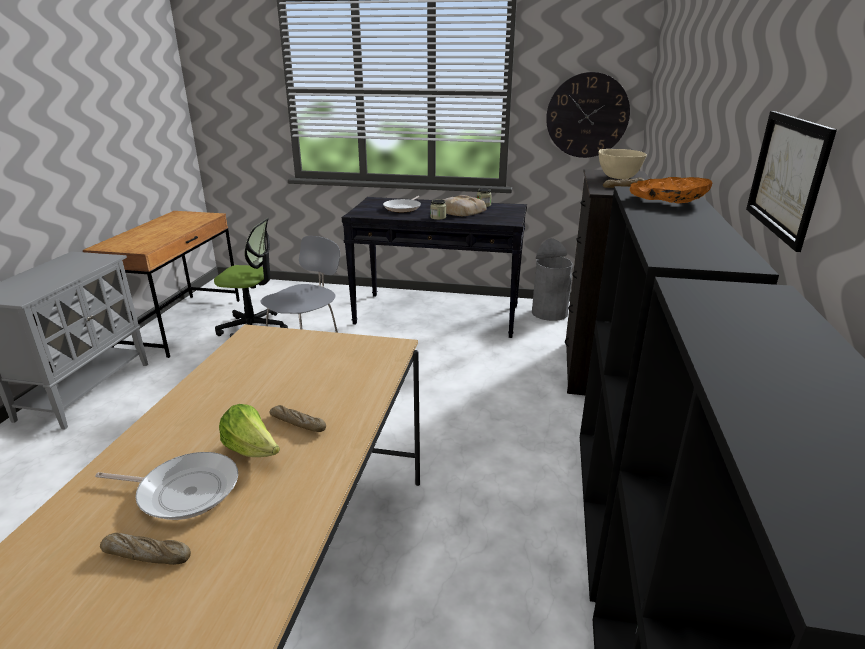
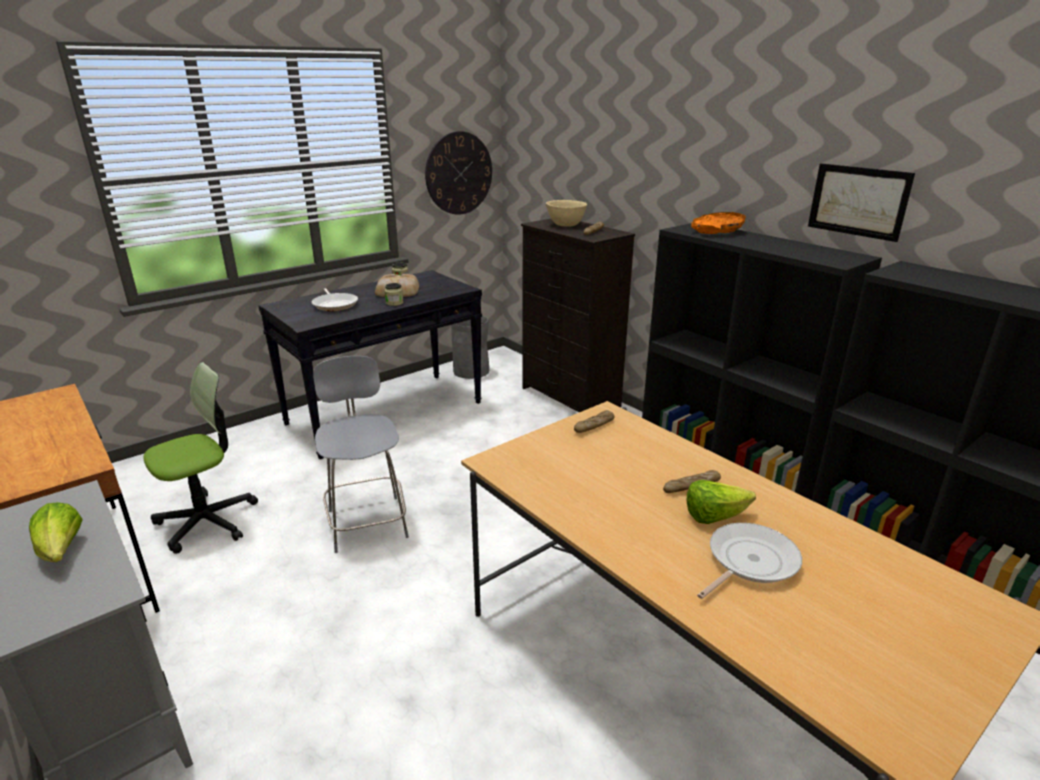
camera: 50 degrees left, 0 degrees up
(53, 276) = (62, 551): none -> lettuce
(147, 554) = (825, 596): bread -> bread (594, 426)

